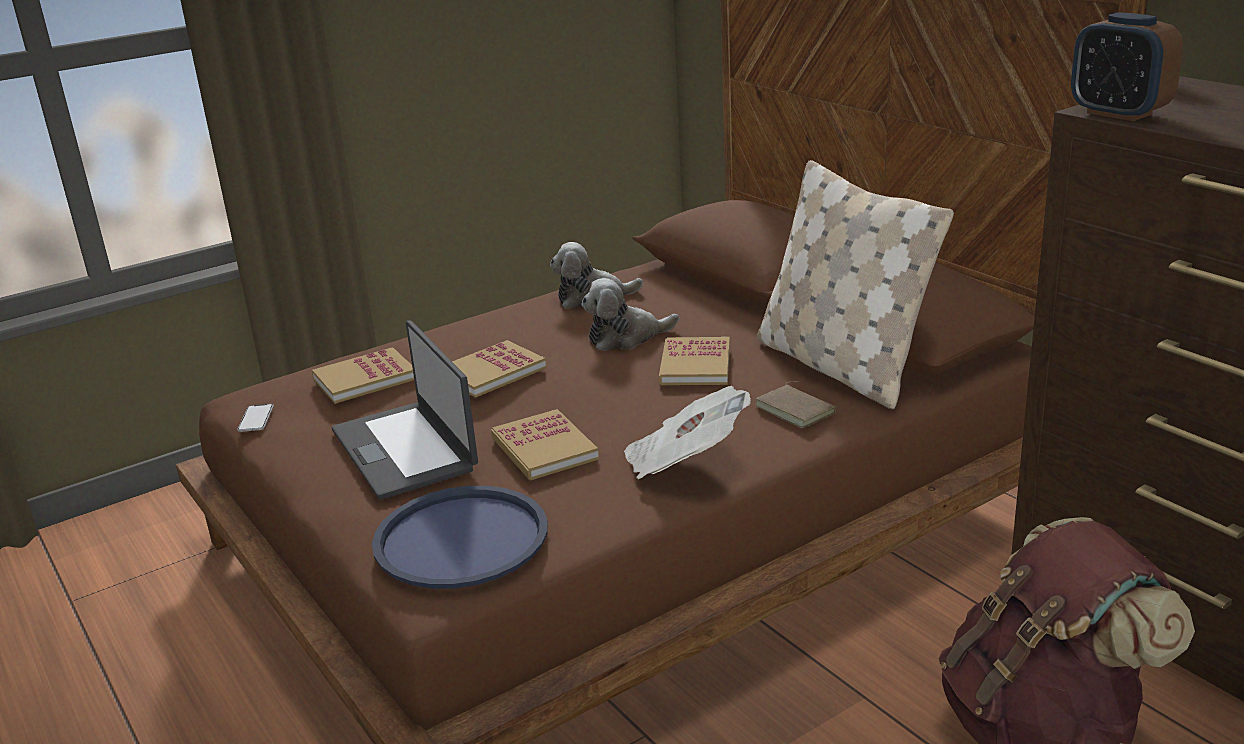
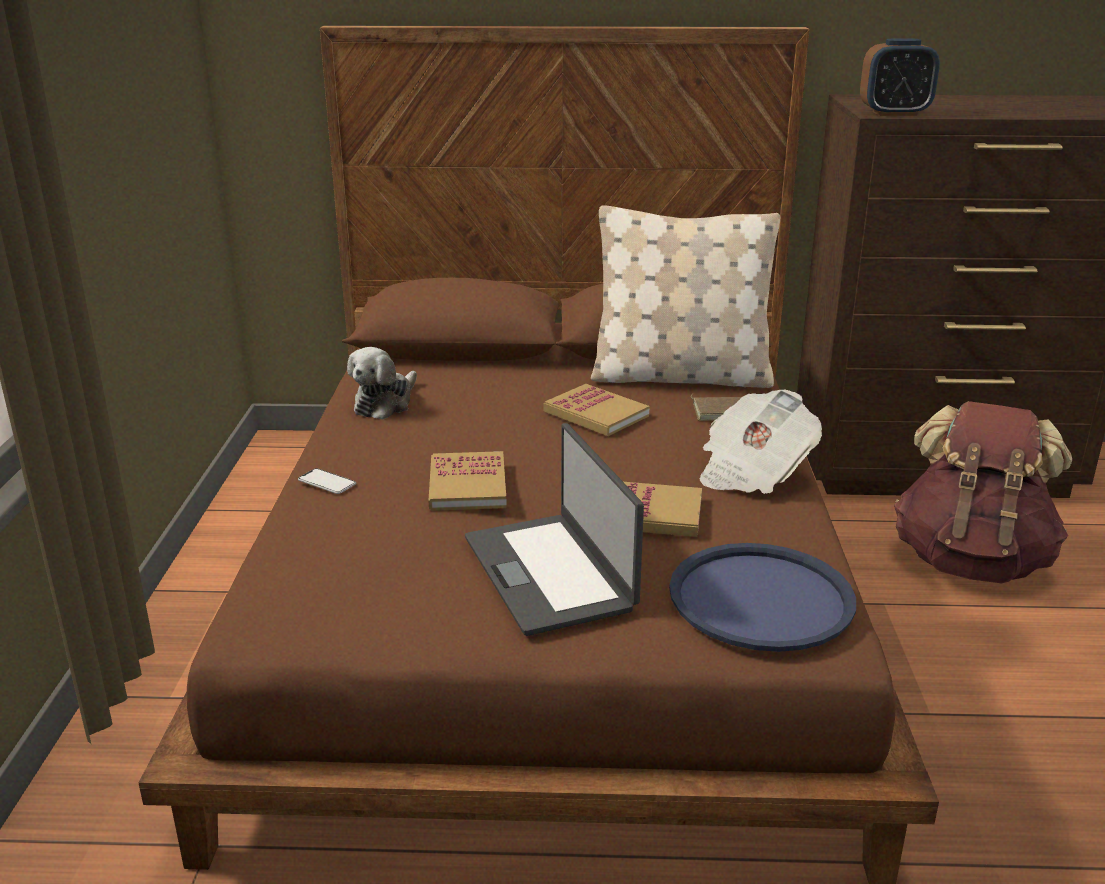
camera: 55 degrees left, 0 degrees up
(256, 419) = (330, 636): phone -> phone (327, 482)
(365, 379) = (365, 545): book -> none
(405, 449) = (550, 572): laptop -> laptop turned 60 degrees clockwise
(626, 337) = (495, 418): plush toy -> none

